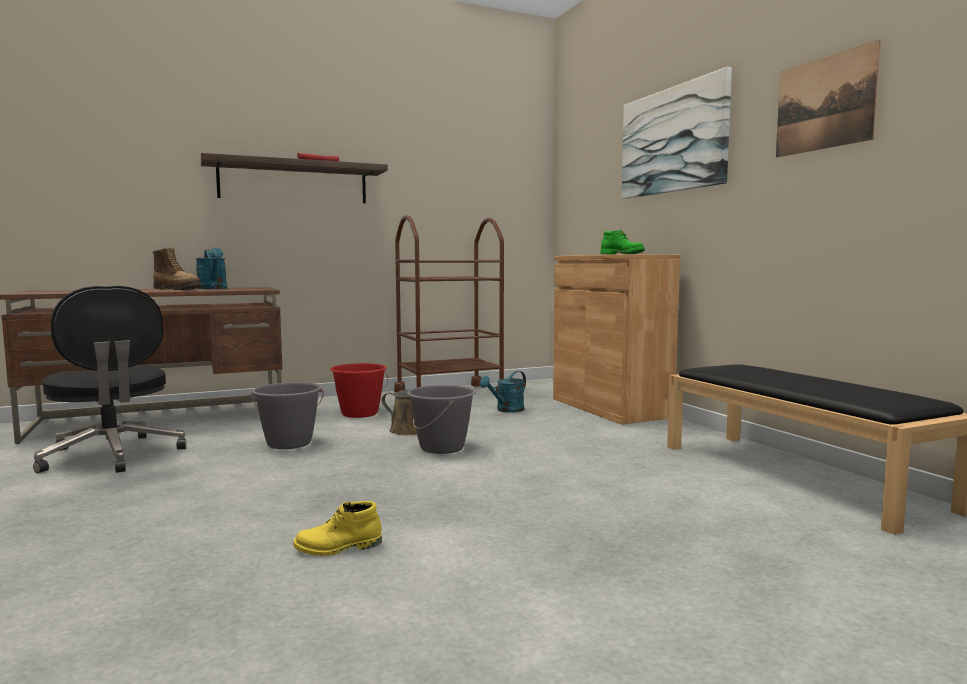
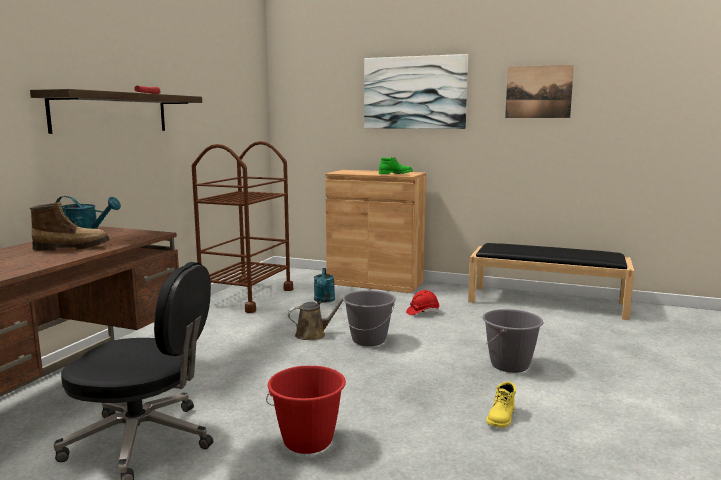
camera: 45 degrees left, 5 degrees up
(289, 443) = (261, 373): grey bucket -> grey bucket (510, 365)
(359, 414) = (232, 332): red bucket -> red bucket (308, 441)
(575, 442) = (422, 312): none -> red hard hat

